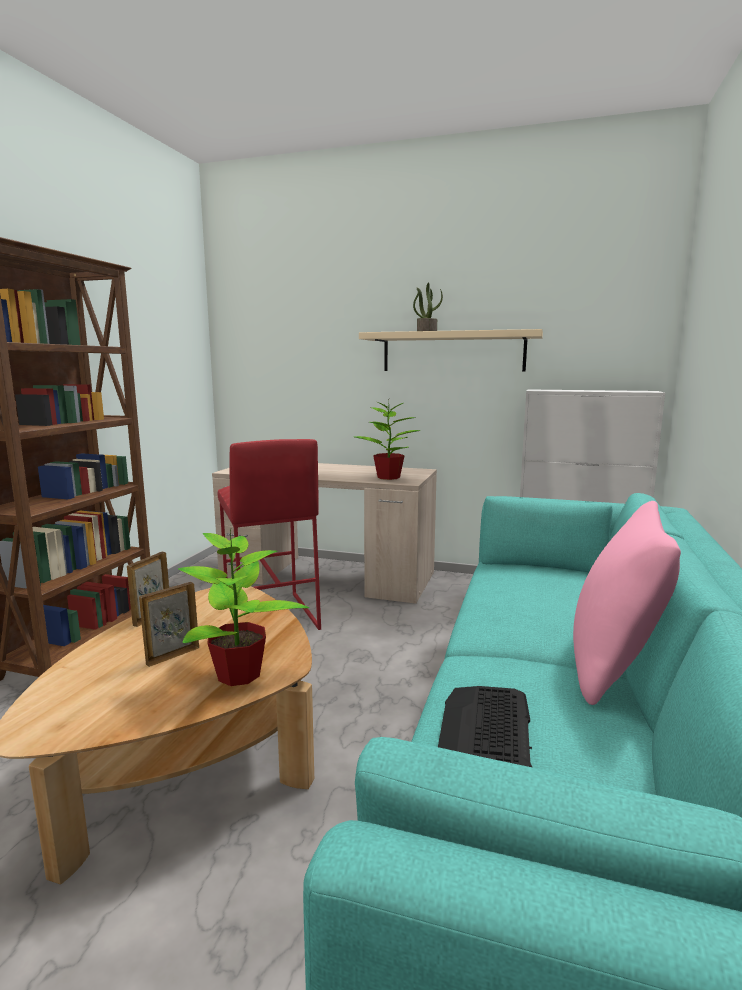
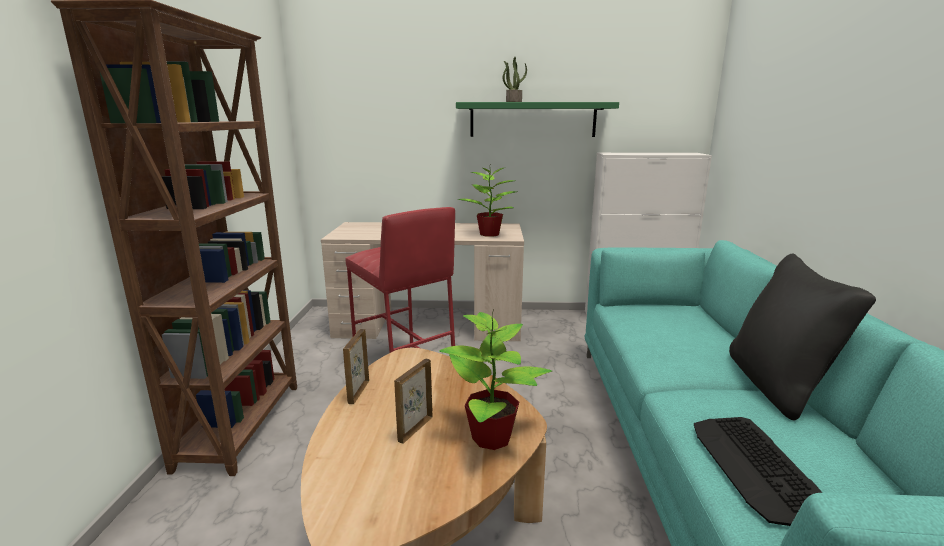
camera: 15 degrees left, 5 degrees up
(453, 352) = (533, 120): beige shelf -> green shelf
(614, 667) = (777, 385): pink pillow -> black pillow

